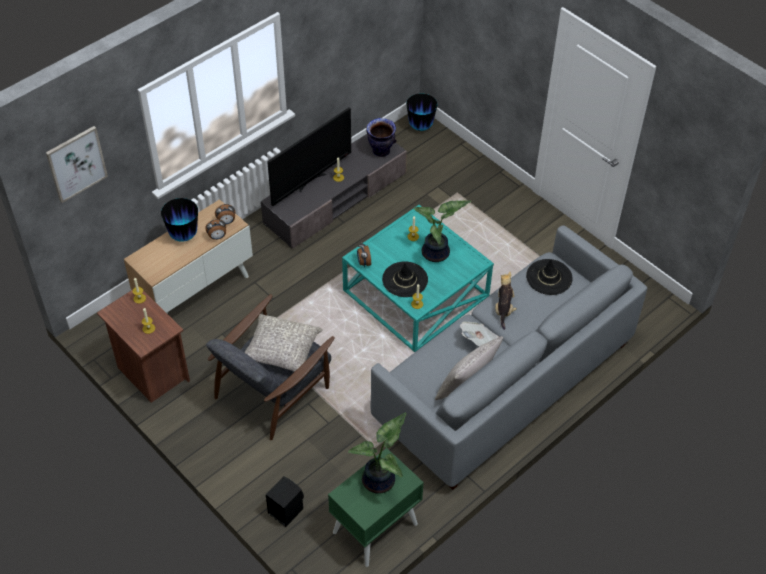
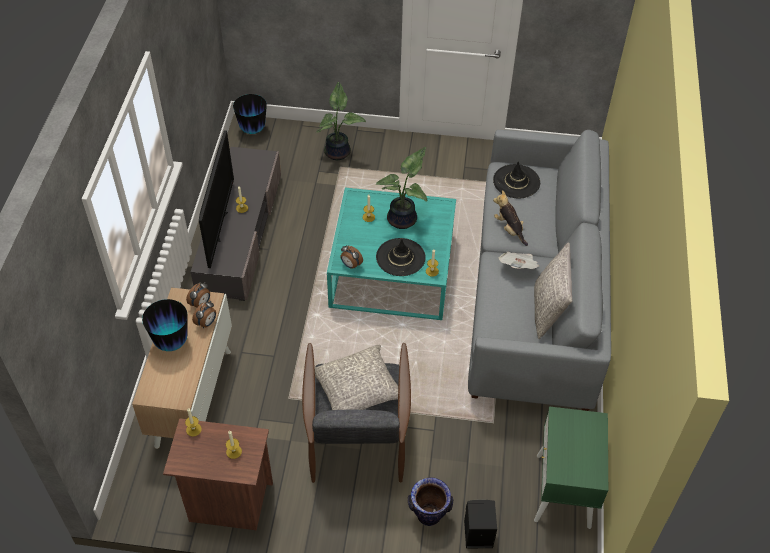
camera: 40 degrees left, 0 degrees up
(76, 163) = (63, 320): picture -> none
(380, 480) = (575, 438): potted plant -> potted plant (339, 152)
(381, 151) = (256, 164): vase -> vase (429, 515)

